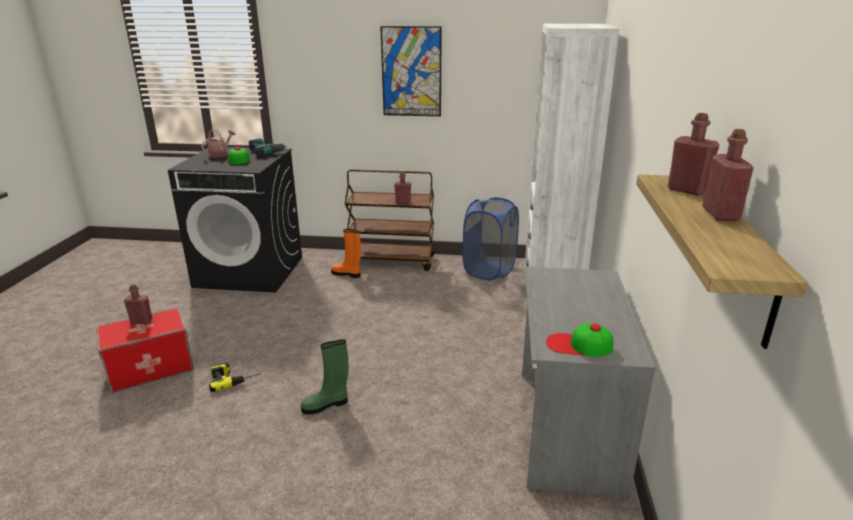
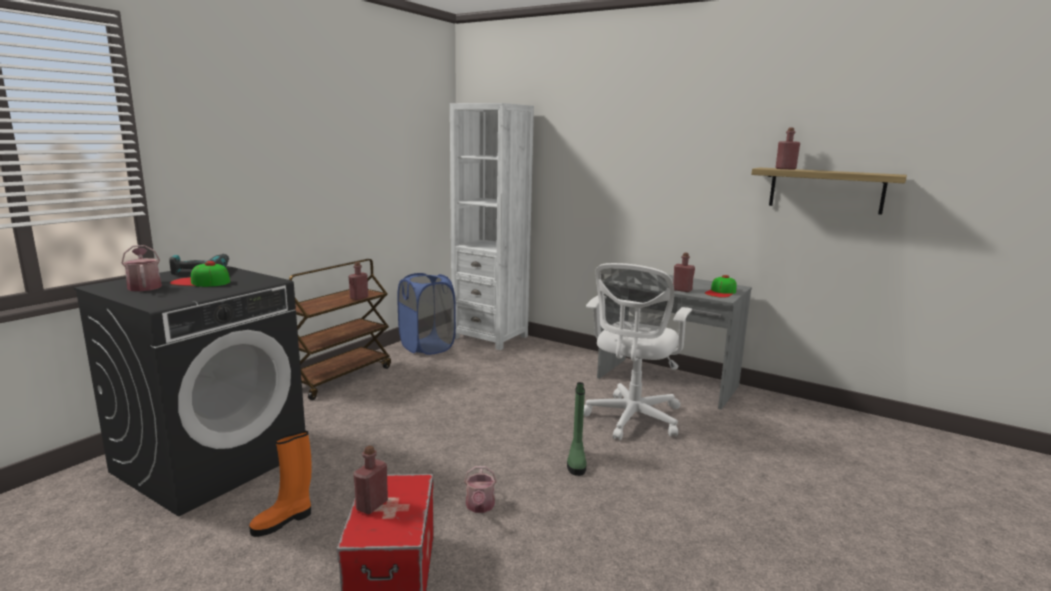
camera: 65 degrees left, 10 degrees down
(234, 377) = (480, 507): power drill -> watering can
(347, 274) = (329, 404): orange boot -> orange boot (283, 521)
(411, 72) = (325, 152): picture -> none
(436, 420) = (631, 420): none -> white office chair
(720, 215) = (826, 170): red bottle -> red bottle (682, 290)

